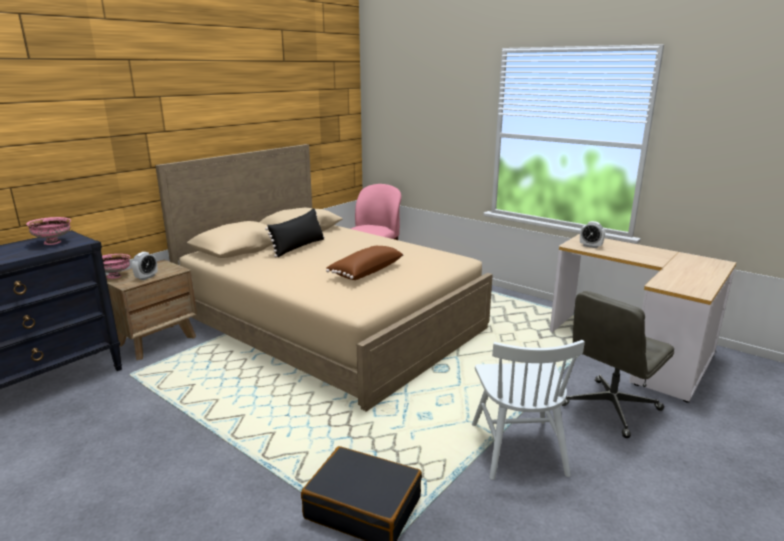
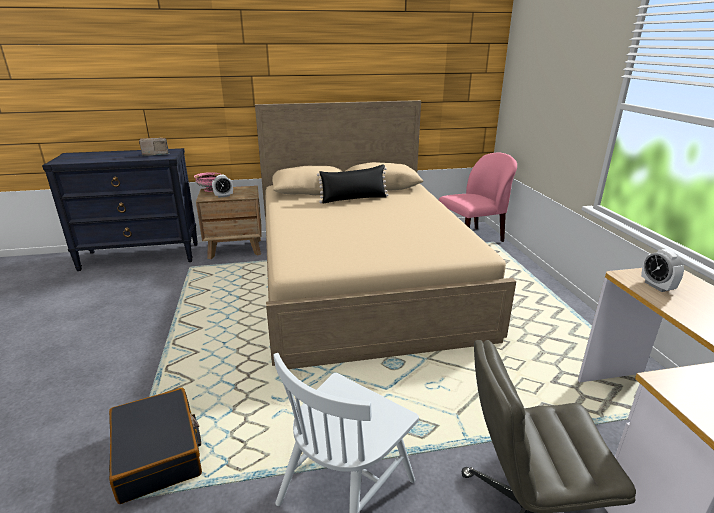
camera: 40 degrees right, 5 degrees up
(53, 242) = (155, 154): pink bowl -> radio
(365, 271) = (364, 236): brown pillow -> none

